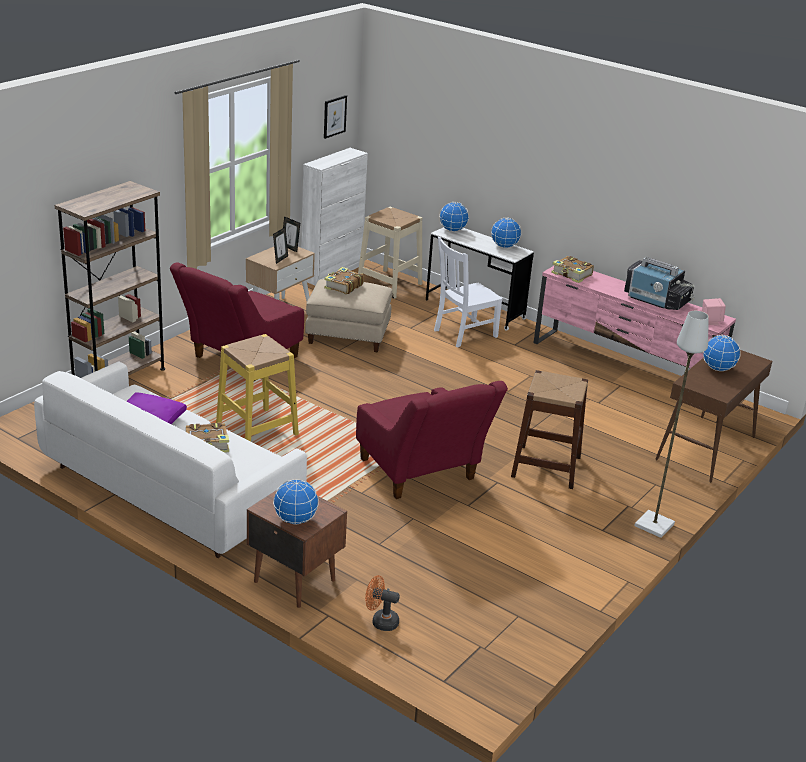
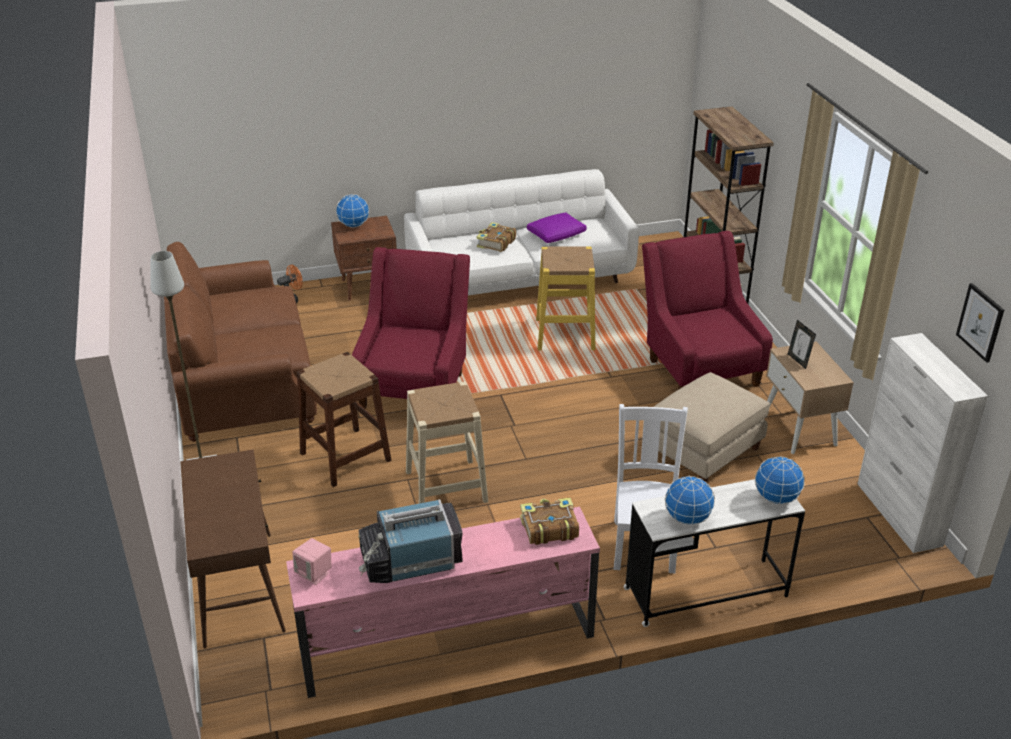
camera: 130 degrees right, 5 degrees up
(290, 248) = (829, 378): picture frame -> none
(343, 286) = (718, 394): book -> none
(389, 284) = (834, 550): beige stool -> beige stool (446, 486)
(421, 474) = (414, 384): red armchair -> red armchair turned 90 degrees clockwise
(538, 571) = (243, 380): none -> brown sofa
(718, 369) = (231, 500): globe -> none

